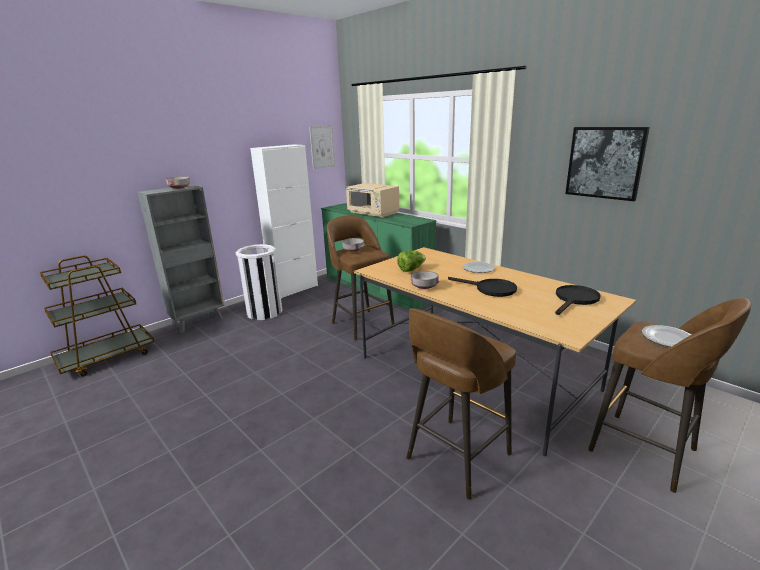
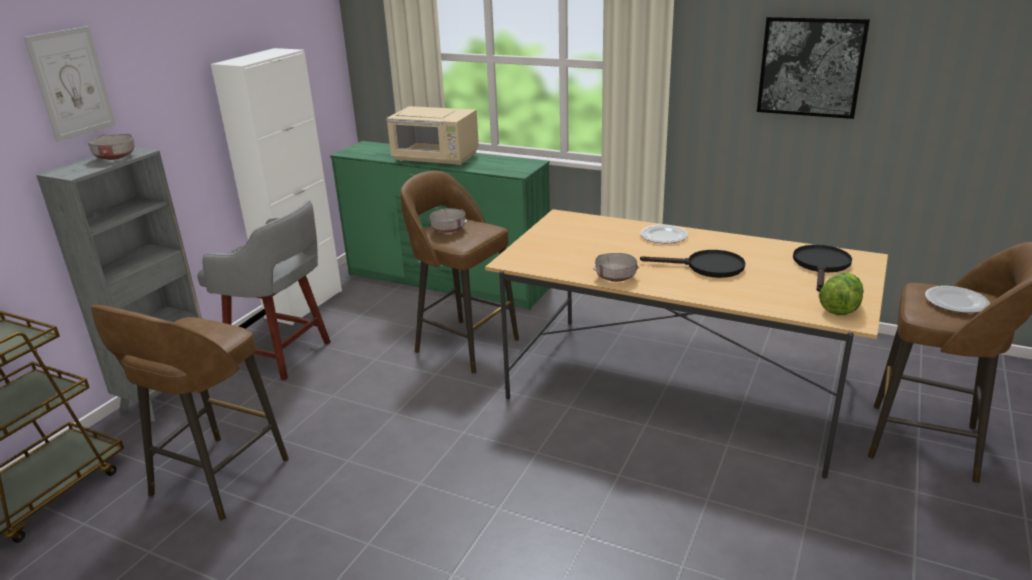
camera: 20 degrees left, 5 degrees up
(264, 312) = (282, 355): white trash can -> grey stool
(322, 147) = (315, 46): picture -> picture (71, 83)
(411, 269) = (570, 251): lettuce -> lettuce (840, 308)
(456, 458) = (725, 509): brown stool -> brown stool (216, 479)

